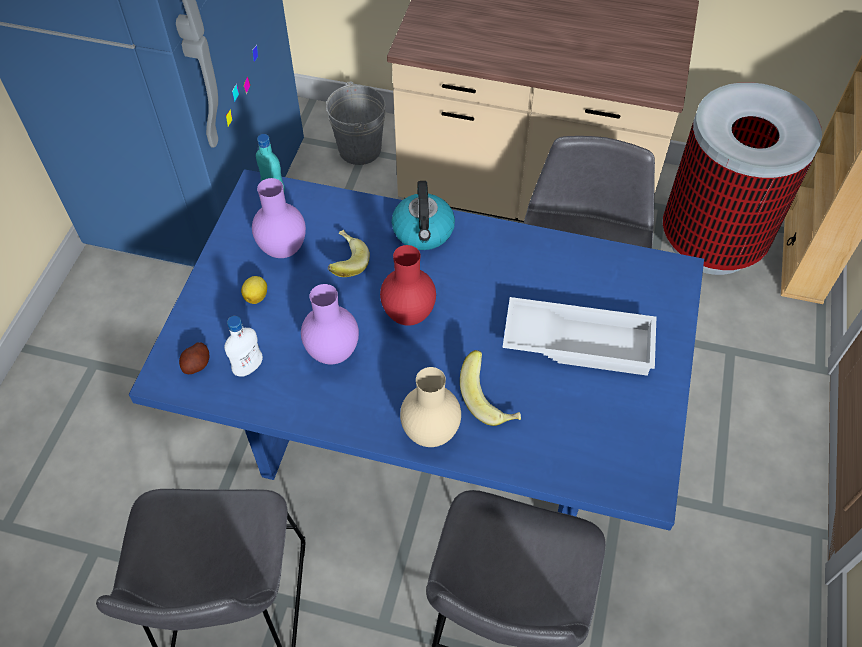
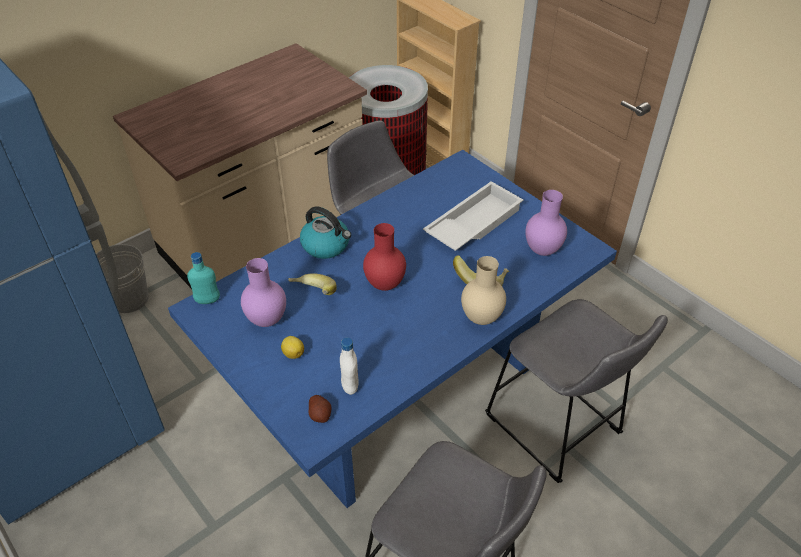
camera: 55 degrees left, 10 degrees down
(332, 352) = (378, 335): purple vase -> purple vase (541, 250)

